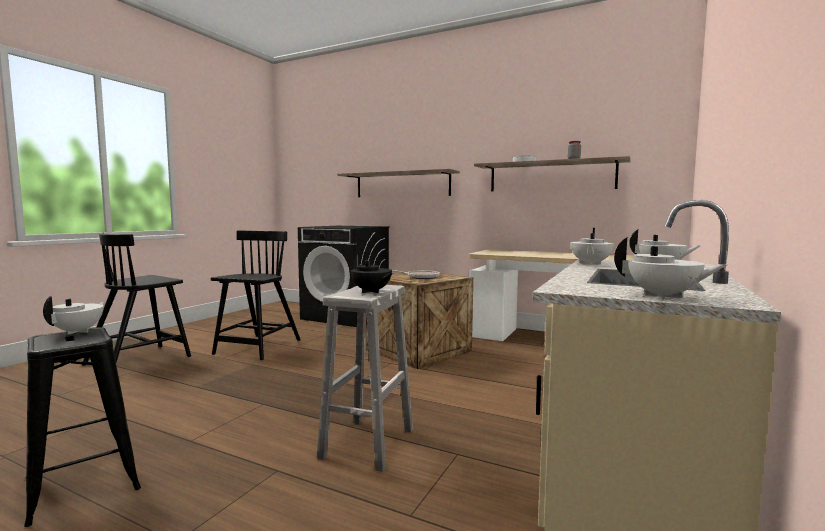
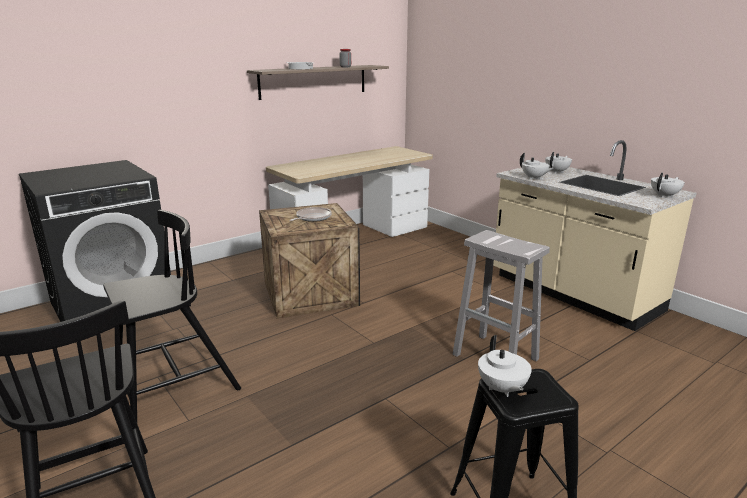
camera: 65 degrees left, 15 degrees up
(78, 331) = (502, 389): white teapot -> white teapot turned 135 degrees counterclockwise
(257, 347) = (175, 387): black chair -> black chair turned 105 degrees clockwise
(371, 291) = (509, 242): black teapot -> none
(402, 185) = (137, 97): shelf -> none

